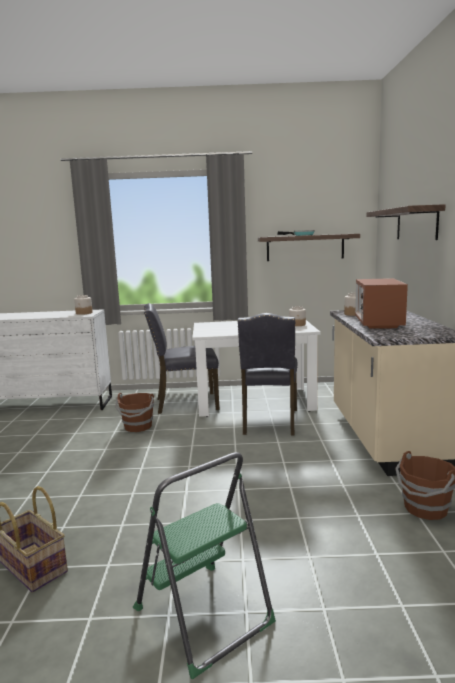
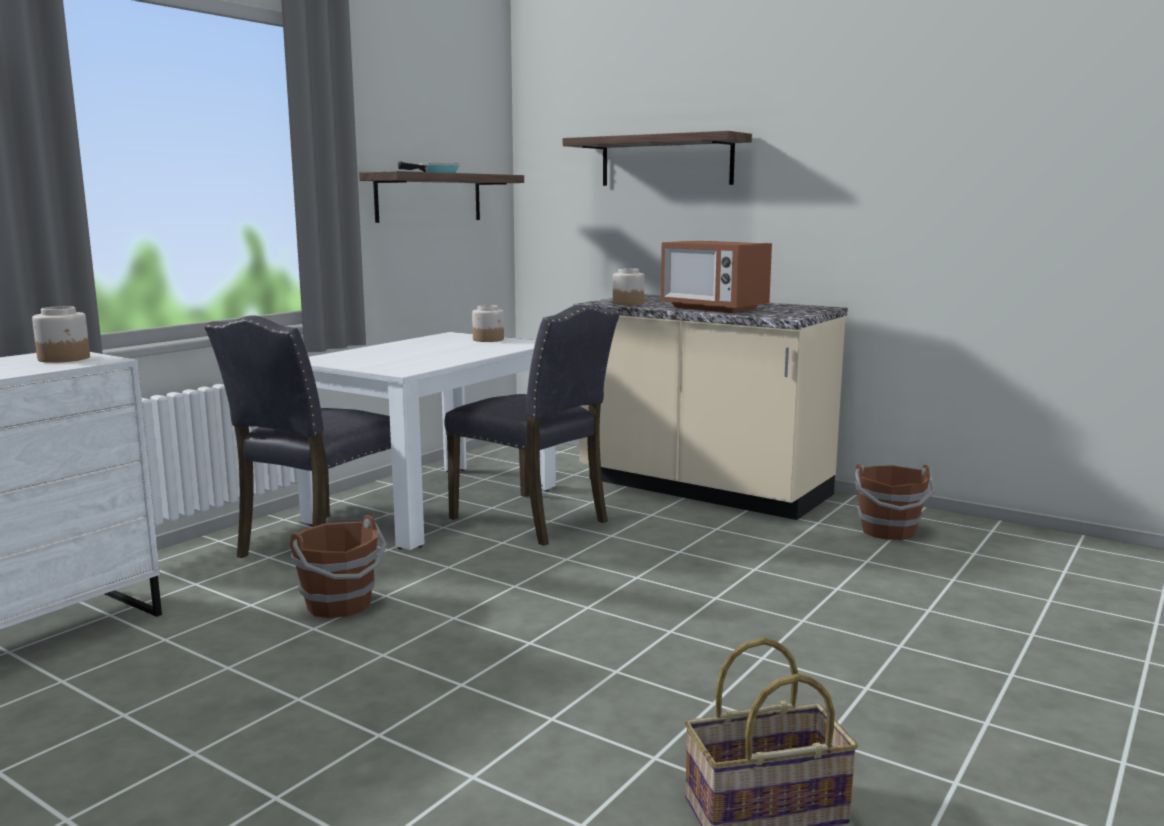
camera: 55 degrees left, 0 degrees up
(205, 618) = (1008, 701): green step ladder -> none

